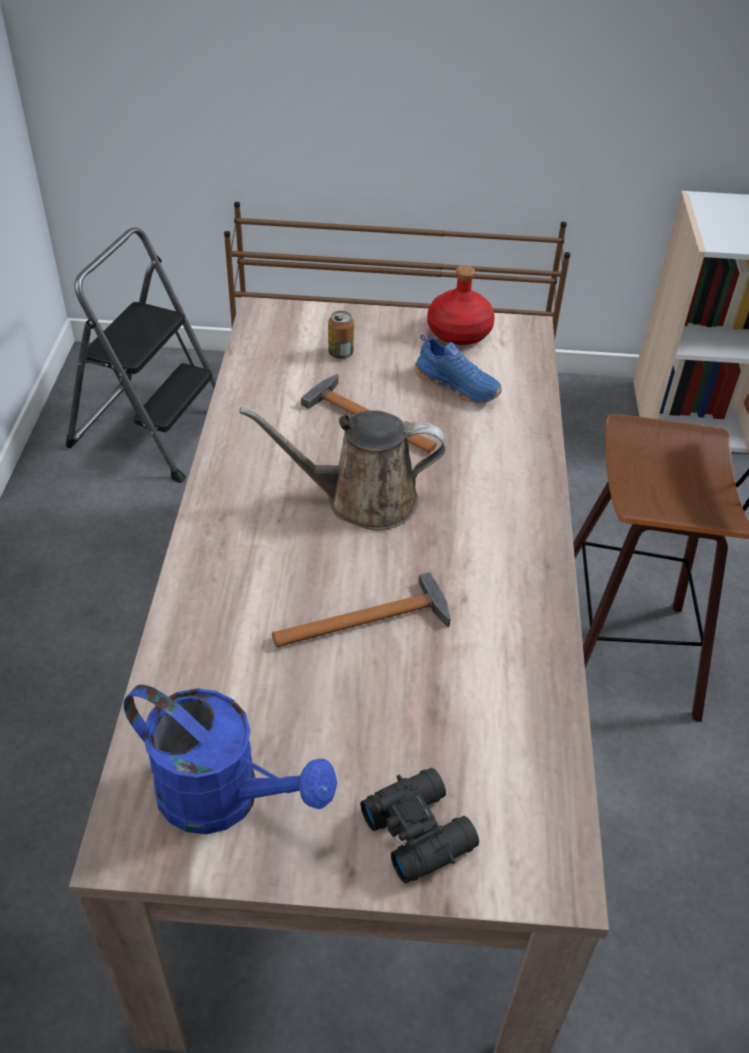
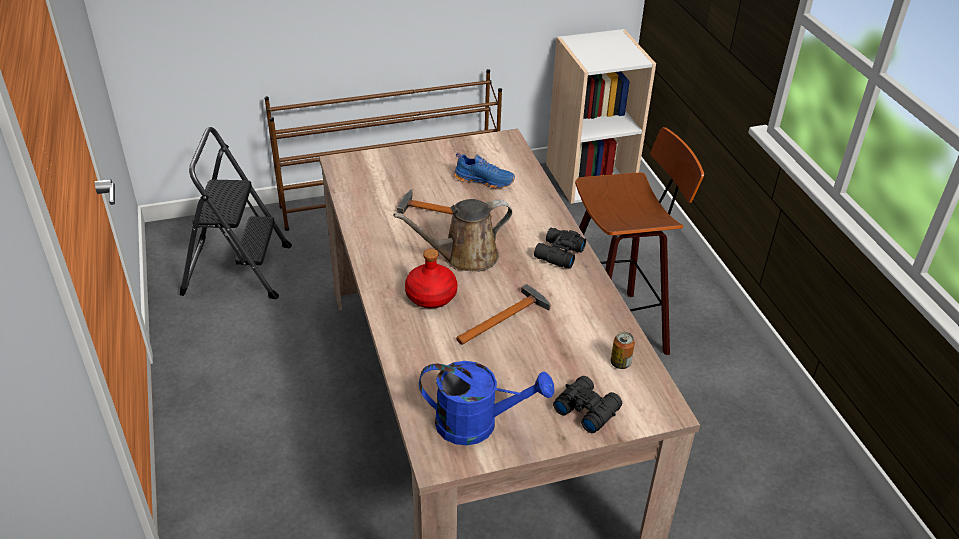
camera: 20 degrees left, 5 degrees down
(340, 353) = (403, 177): can -> can (620, 363)
(460, 332) = (468, 149): red bottle -> red bottle (431, 295)
(511, 533) = (558, 254): none -> black binoculars

